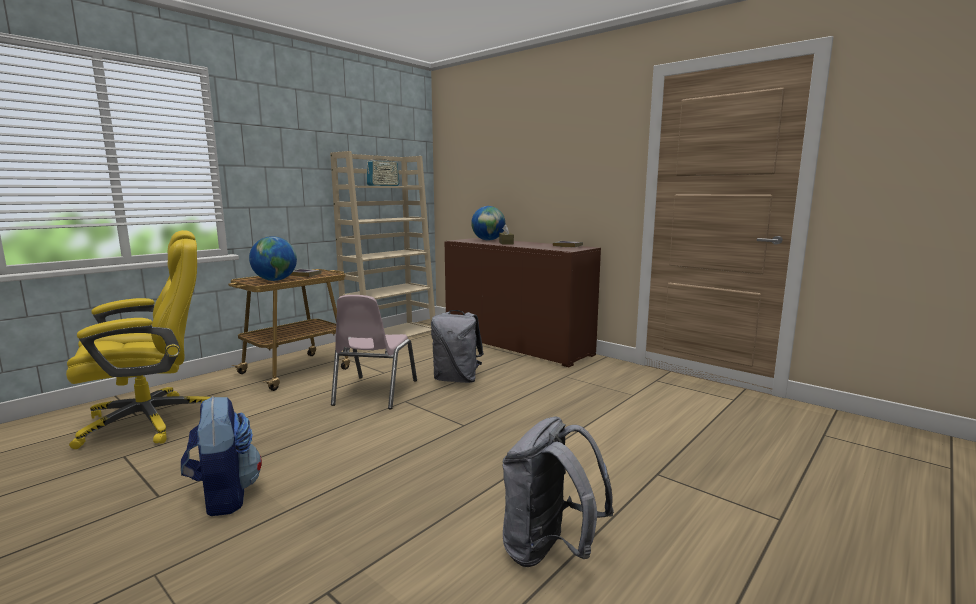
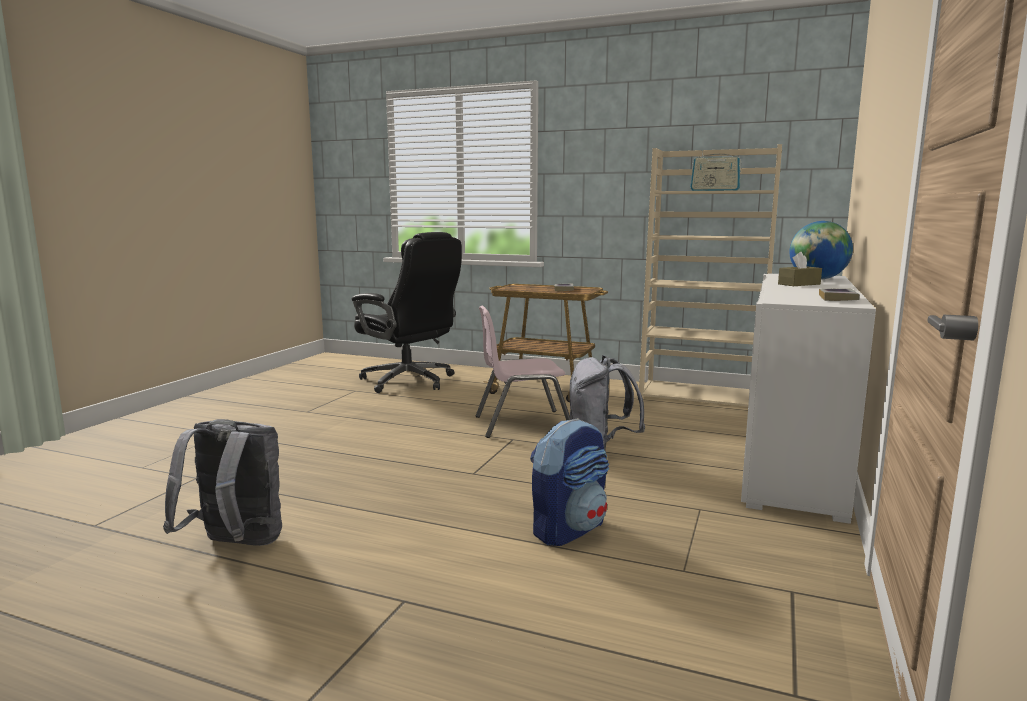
camera: 70 degrees right, 0 degrees up
(152, 421) = (409, 381): yellow office chair -> black office chair
(224, 496) = (310, 425): backpack -> backpack (568, 529)
(275, 280) = (525, 289): globe -> none
(516, 345) = (791, 460): brown cabinet -> white cabinet

